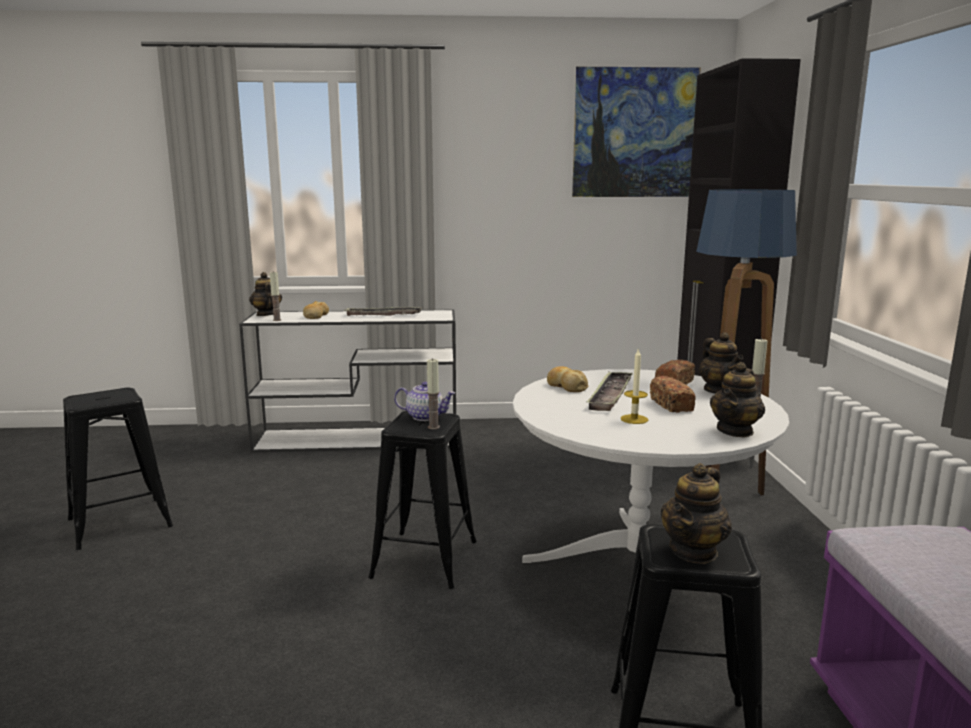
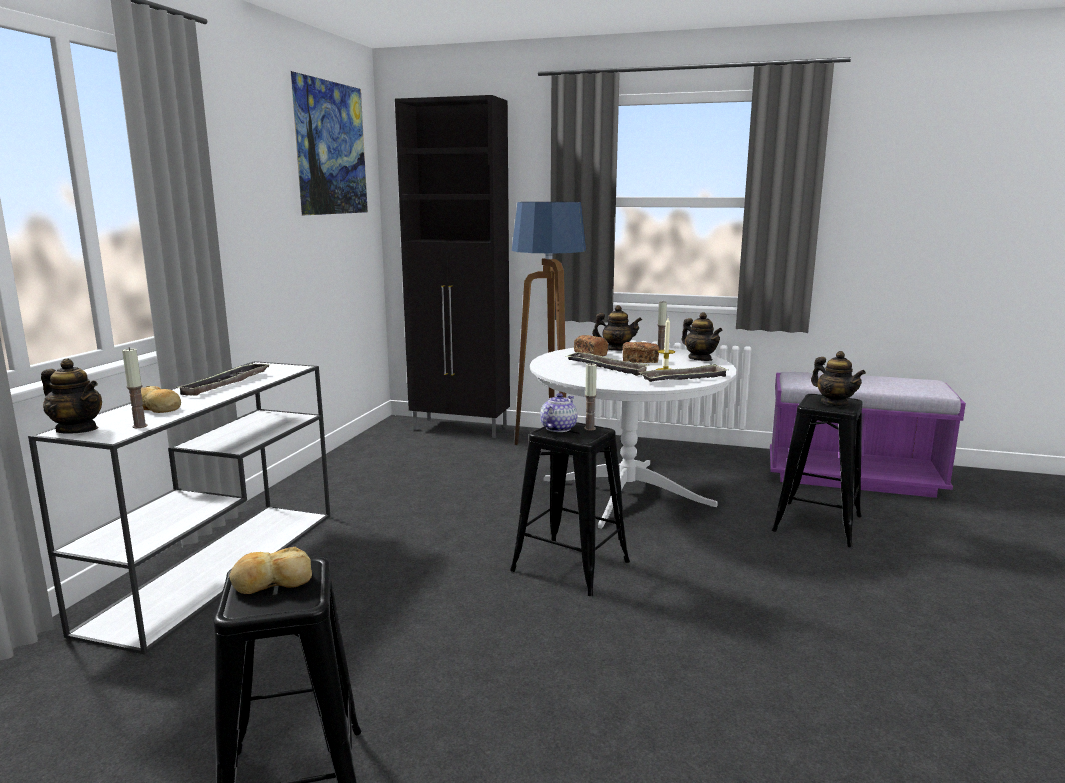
camera: 70 degrees left, 0 degrees up
(266, 314) = (77, 429): teapot -> teapot turned 150 degrees counterclockwise
(566, 386) = (572, 373): bread -> bread (272, 582)
(601, 430) = (684, 379): none -> tray

